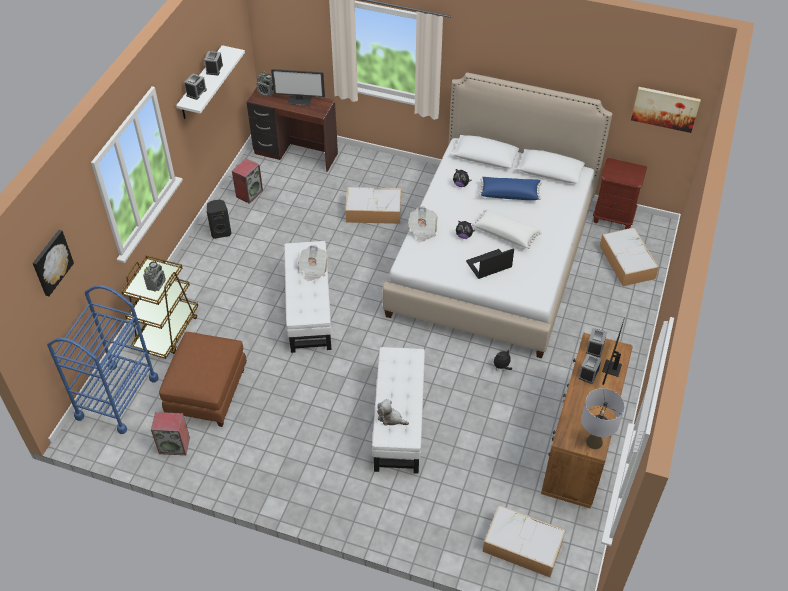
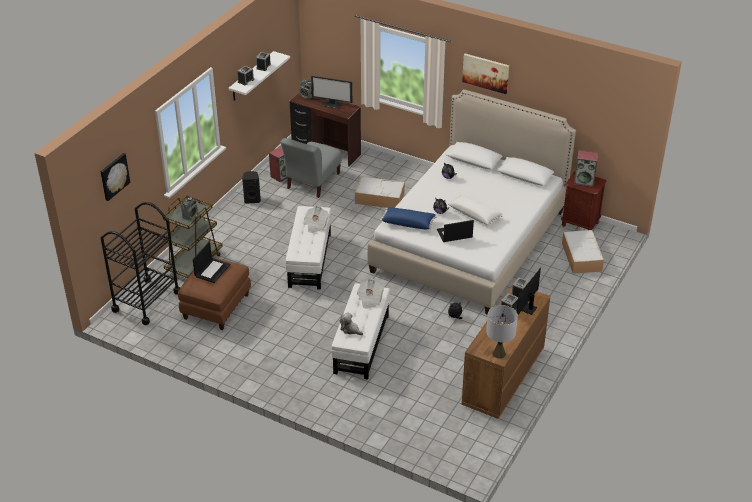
camera: 10 degrees right, 10 degrees down
(117, 398) = (146, 301): blue cart -> black cart
(175, 445) = (183, 337): speaker -> speaker (584, 181)
(198, 355) = (212, 270): none -> laptop
(288, 199) = (312, 182): none -> grey chair
(422, 230) = (408, 205): newspaper -> newspaper (370, 300)
(509, 193) = (486, 187): blue pillow -> blue pillow (408, 223)
(521, 545) = (436, 436): storage box -> none
(665, 108) = (617, 129): picture -> picture (486, 73)

